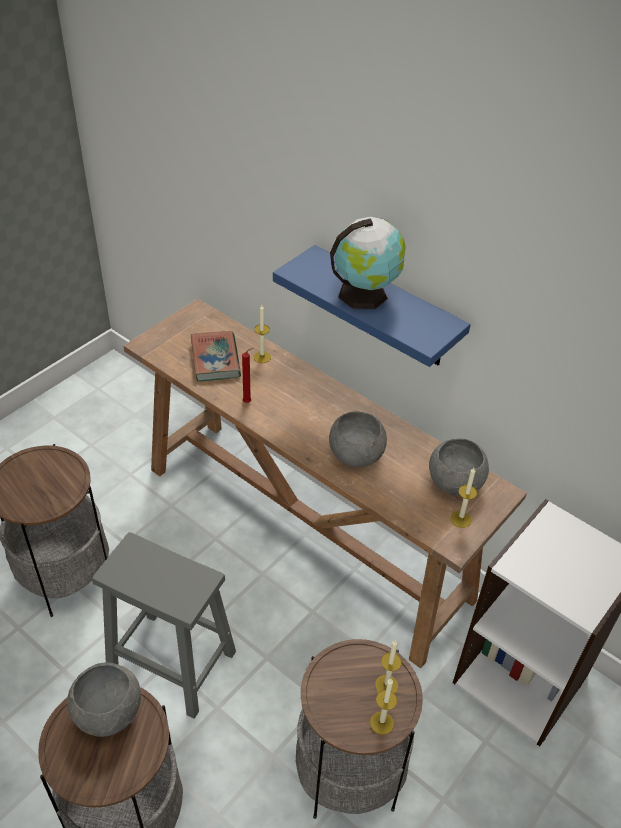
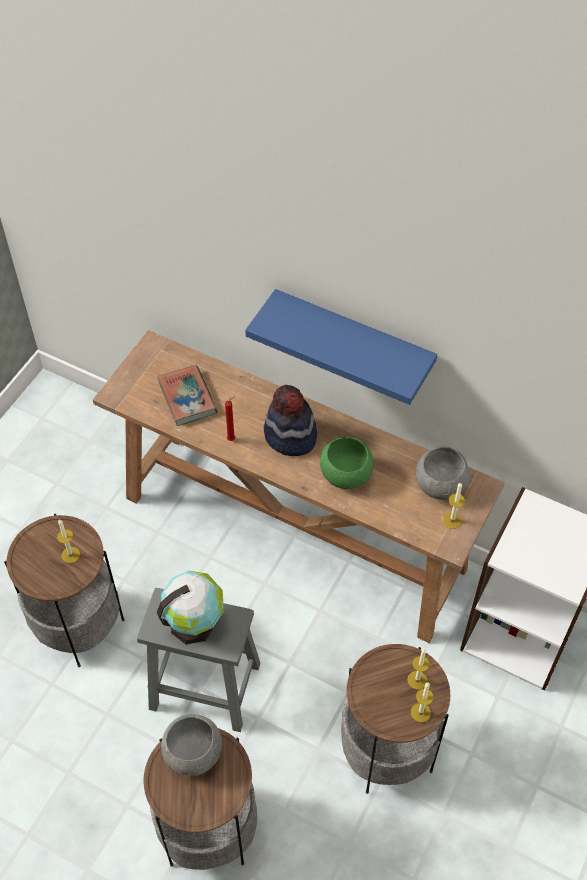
camera: 10 degrees left, 10 degrees up
(262, 357) = (231, 386): candle -> candle (70, 555)
(308, 409) = (290, 436): none -> hat
(356, 454) = (346, 474): grey bowl -> green bowl
(365, 294) = (336, 338): globe -> globe (194, 622)

